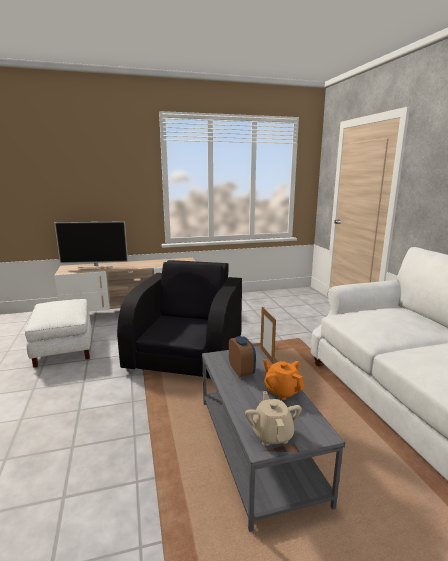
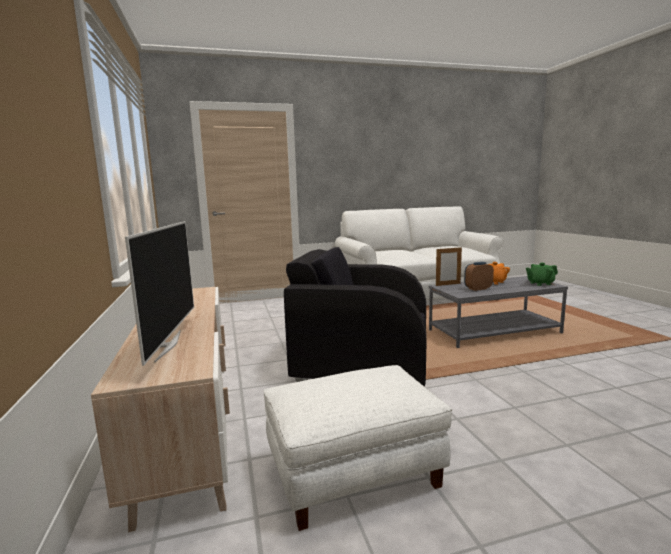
camera: 90 degrees left, 5 degrees down
(272, 434) = (540, 283): beige teapot -> green teapot

